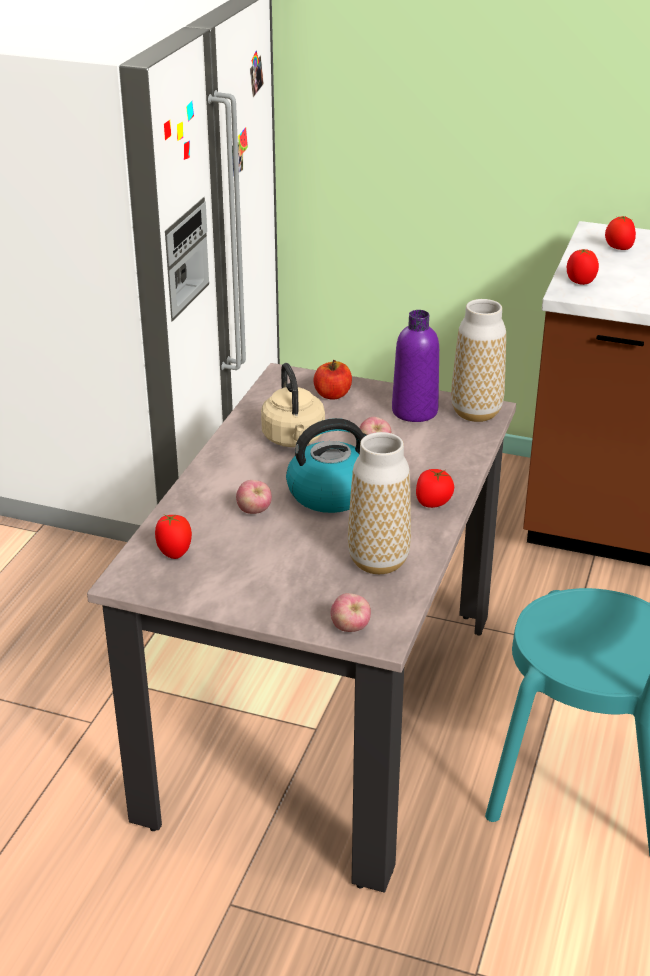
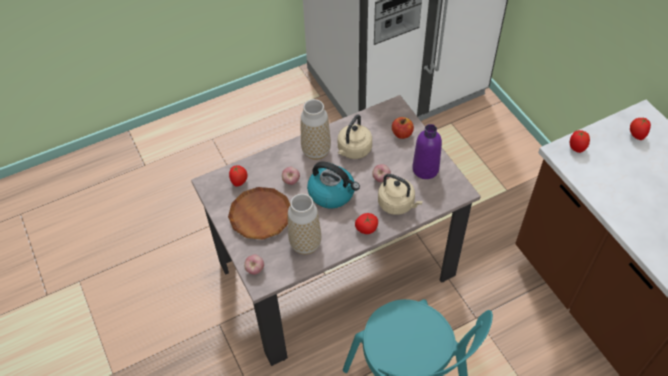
camera: 45 degrees right, 20 degrees up
(266, 569) = (260, 216): none -> brown plate
(434, 459) = (397, 204): none -> beige kettle
(476, 412) = (452, 189): vase -> vase (316, 151)

